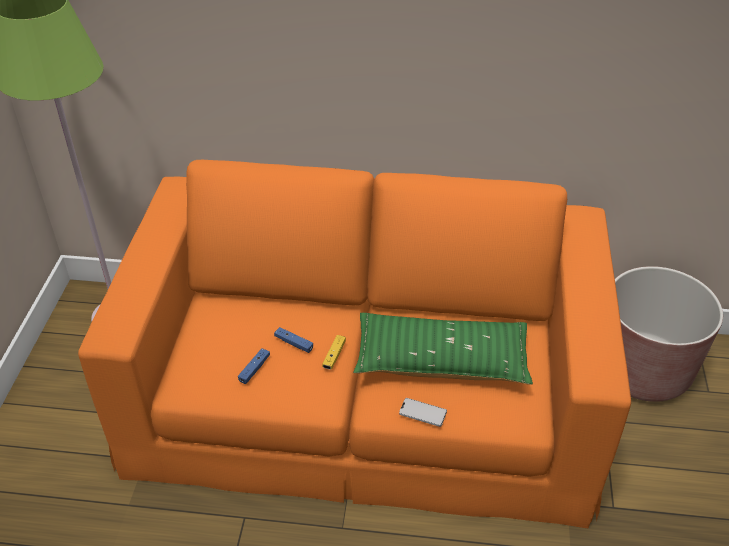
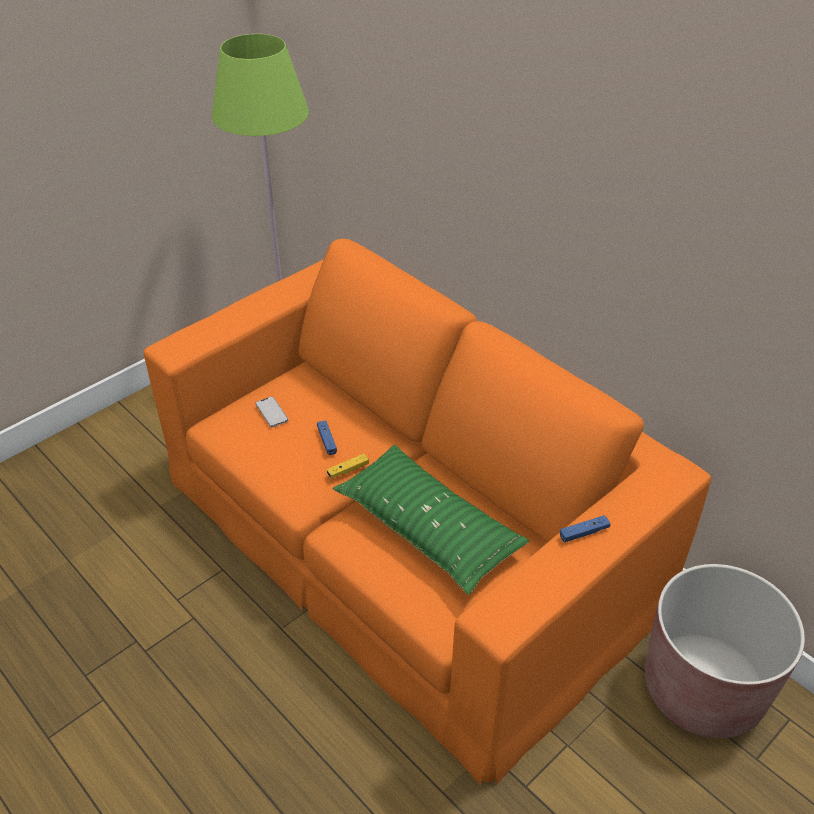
camera: 40 degrees right, 0 degrees up
(254, 369) = (277, 443): blue game controller -> blue game controller (584, 533)
(422, 413) = (364, 560): phone -> phone (272, 412)

